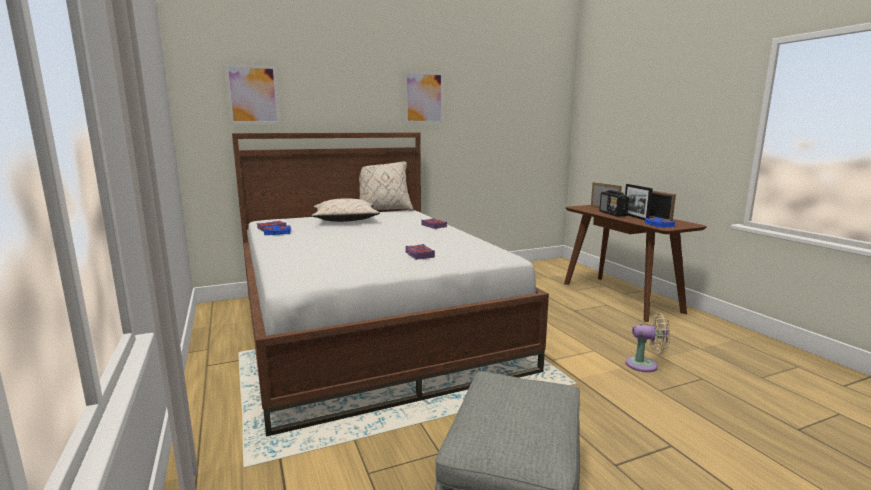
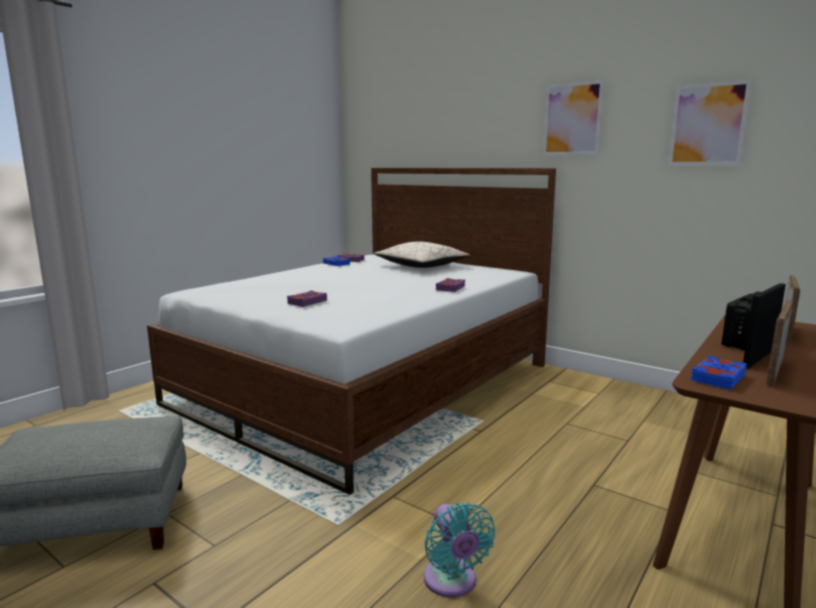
camera: 60 degrees right, 0 degrees up
(253, 94) = (394, 129): picture -> picture (708, 124)
(383, 210) = (498, 266): beige pillow -> none
(645, 365) = (452, 582): beige fan -> turquoise fan

